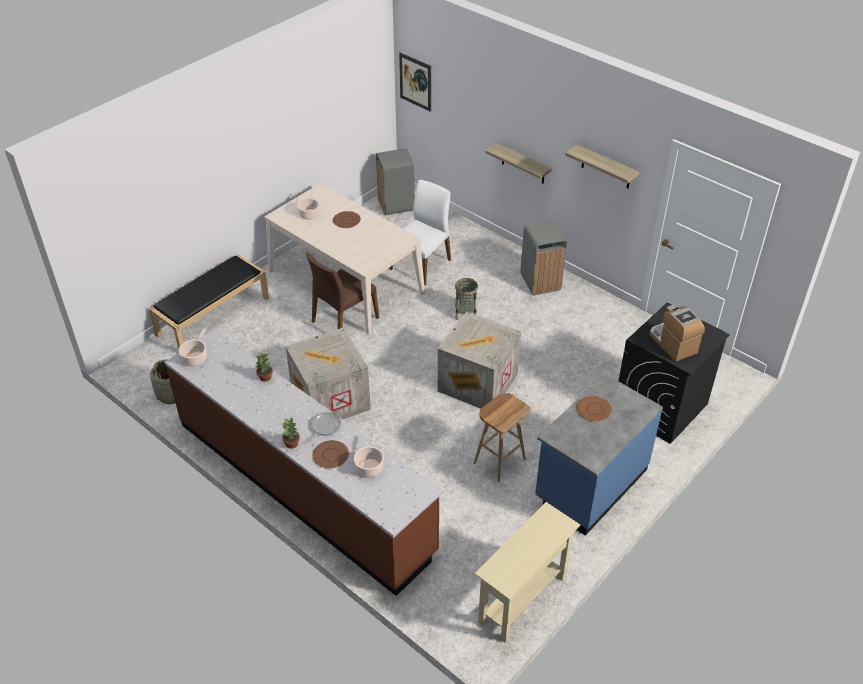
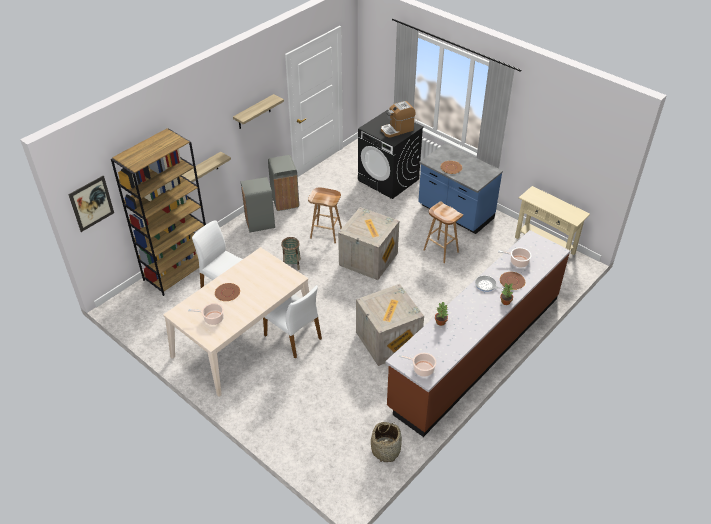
camera: 90 degrees left, 0 degrees up
(213, 315) = (281, 433): black bench -> none
(344, 319) = (294, 337): brown chair -> white chair
(395, 205) = (136, 307): grey trash can -> grey trash can (284, 201)
(451, 227) = (178, 271): none -> brown bookcase
(526, 342) = (326, 233): none -> brown stool

